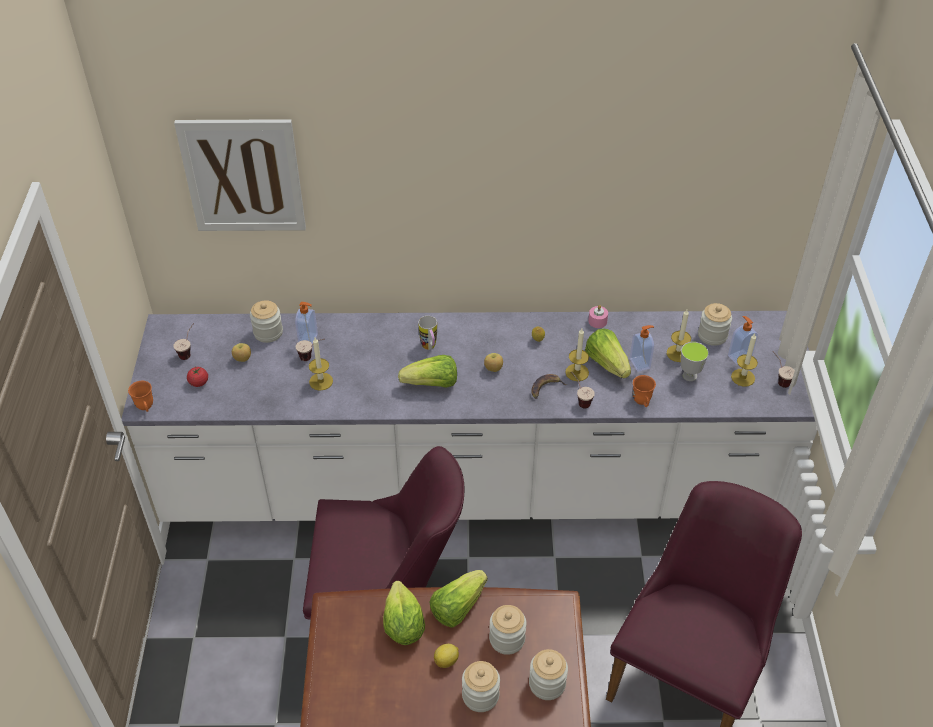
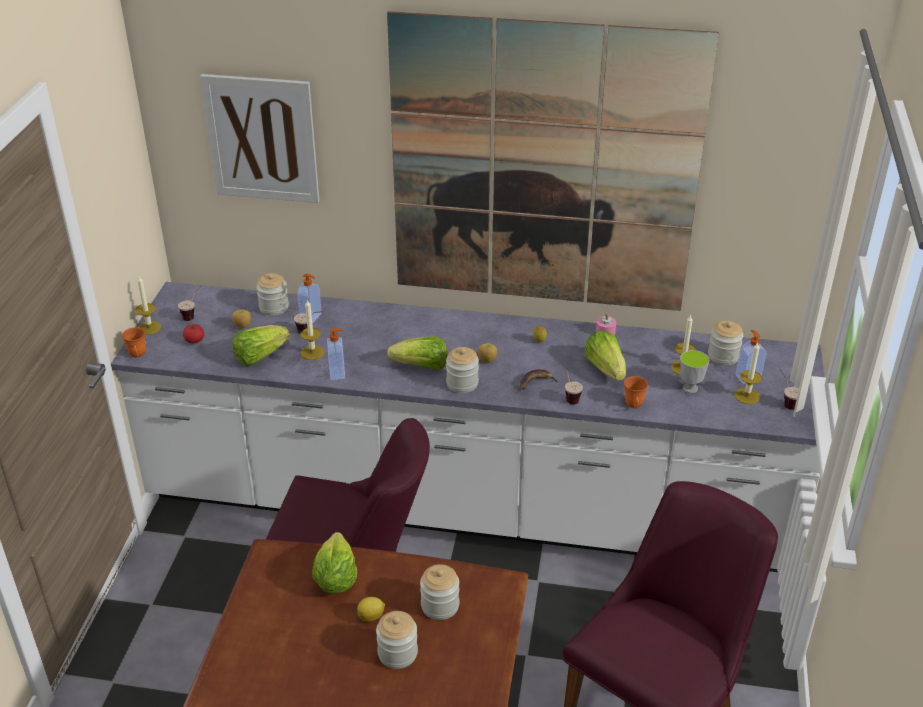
camera: 10 degrees right, 10 degrees down
(429, 348) = (428, 336): mug -> none
(457, 607) = (396, 570): lettuce -> lettuce (260, 356)
(534, 181) = (543, 168): none -> picture
(547, 684) = (471, 652): jar -> jar (462, 383)
(577, 372) = (572, 373): candle -> candle (149, 327)
(640, 363) = (640, 372): soap dispenser -> soap dispenser (338, 373)

